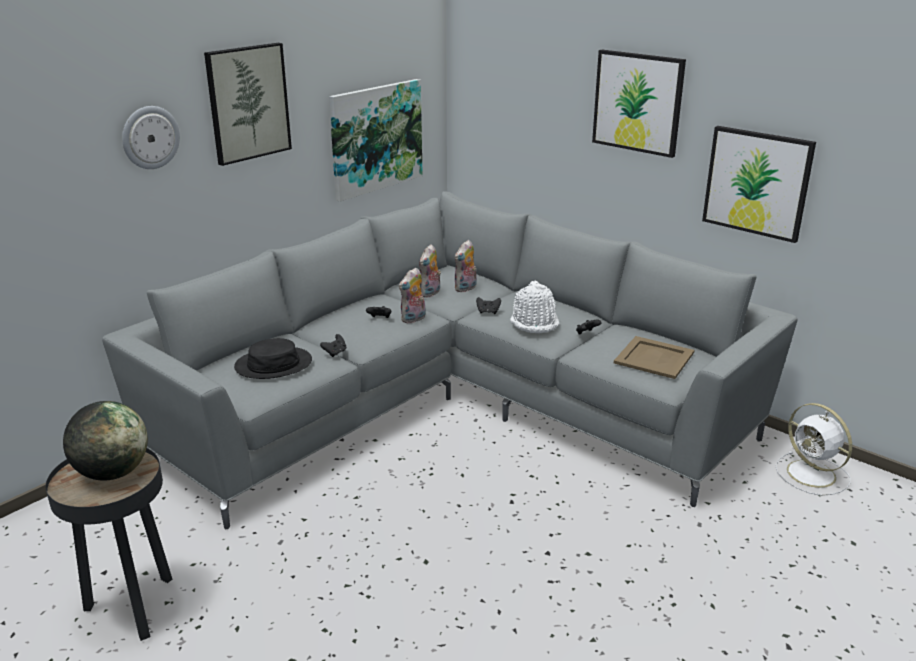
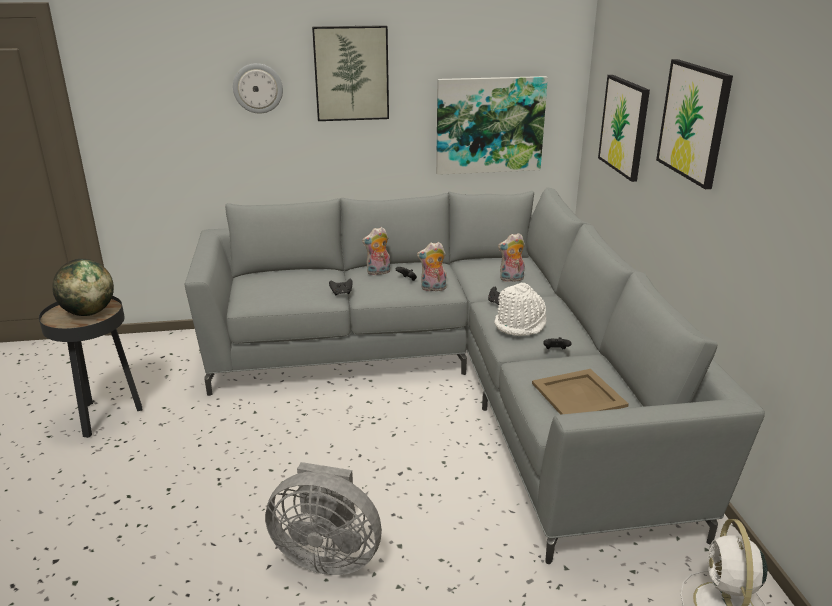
camera: 40 degrees right, 0 degrees up
(273, 364) = (289, 286): black hat -> none
(430, 293) = (477, 274): plush toy -> plush toy (378, 272)
(547, 593) = (327, 555): none -> grey fan
(757, 183) = (768, 236): picture -> picture (624, 126)

